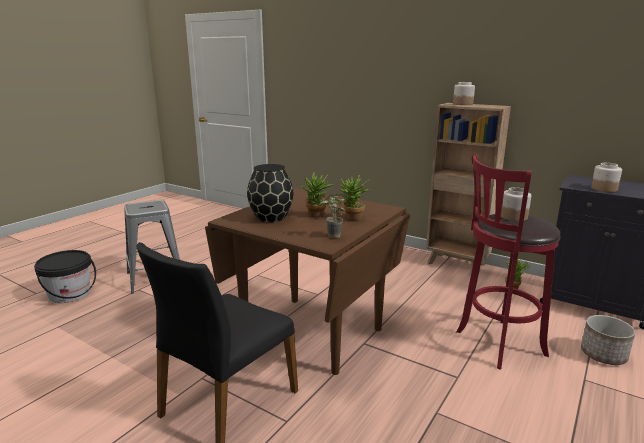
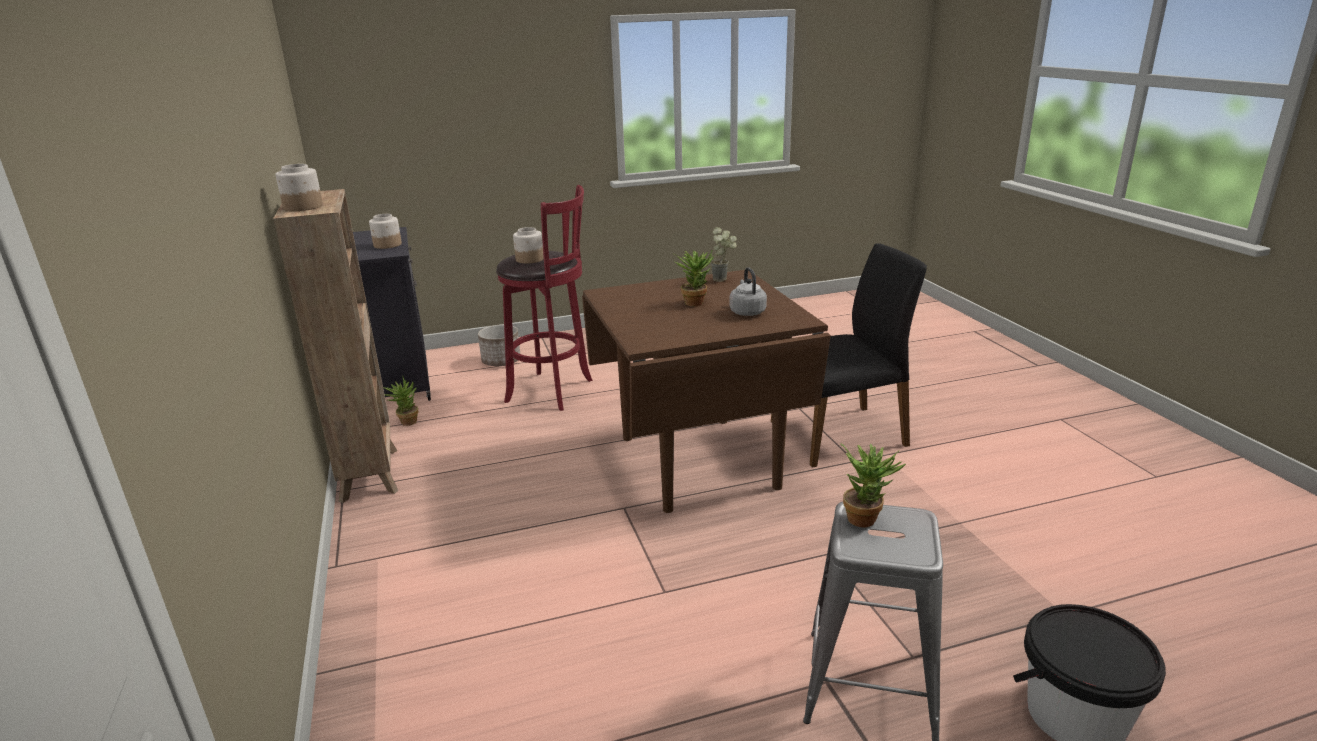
camera: 140 degrees left, 5 degrees up
(272, 217) = (747, 311): black vase -> grey kettle
(352, 219) = (667, 290): potted plant -> potted plant (866, 518)

